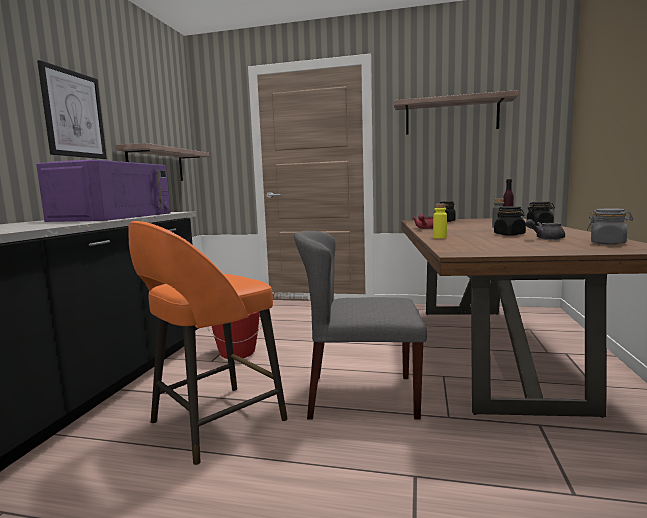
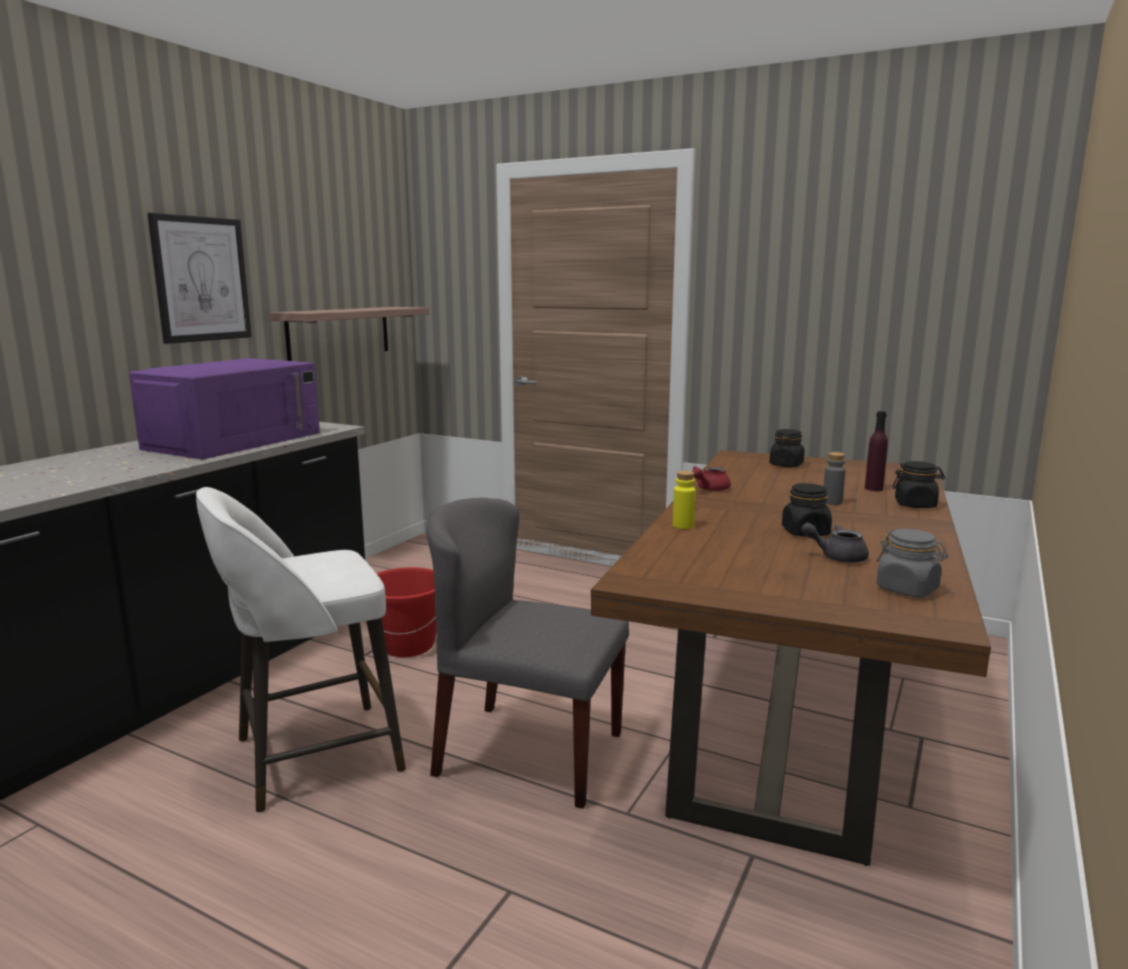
camera: 15 degrees right, 5 degrees up
(214, 422) = (313, 756): orange stool -> white stool
(451, 116) = (829, 269): shelf -> none

